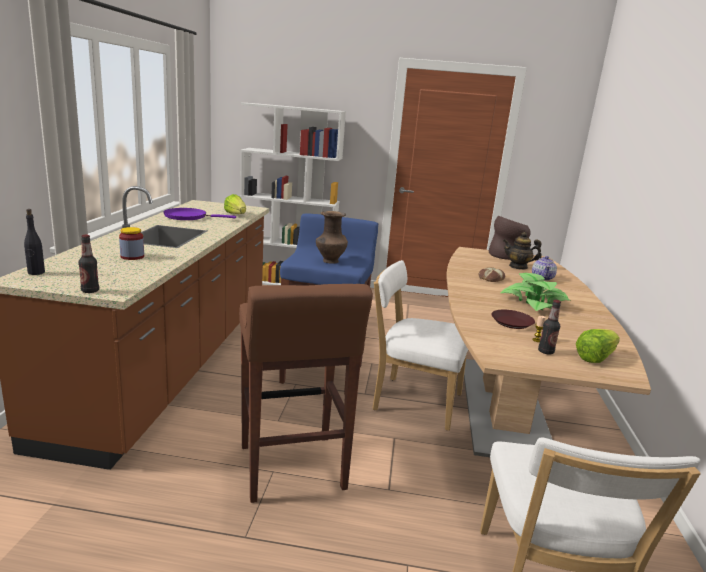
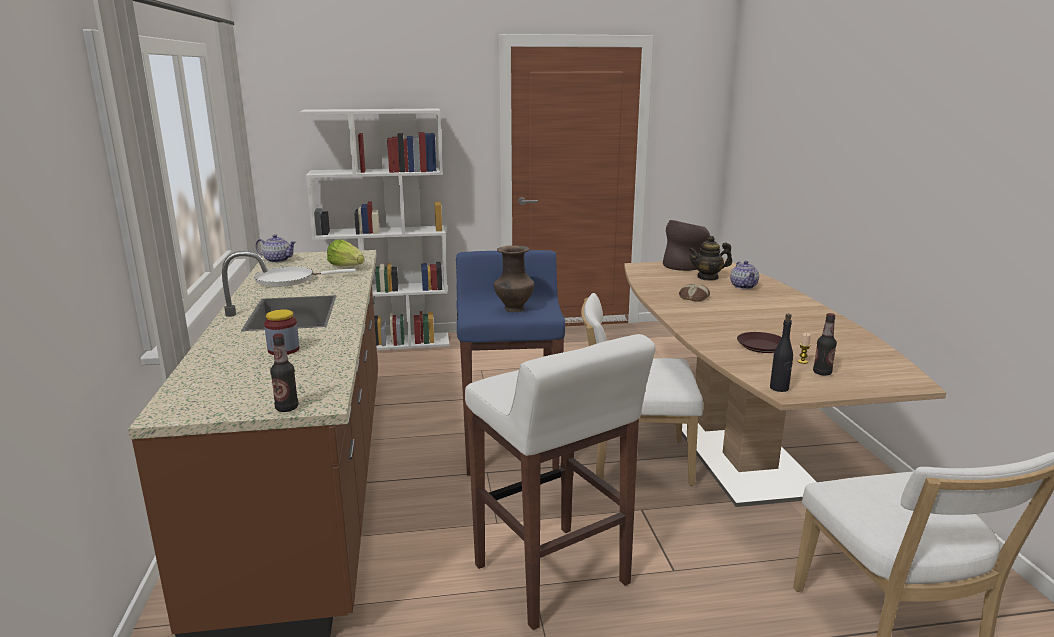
camera: 15 degrees left, 0 degrees up
(36, 272) = (182, 398): black bottle -> black bottle (779, 388)
(188, 217) = (289, 280): purple frying pan -> white frying pan
(195, 204) = (277, 260): none -> teapot
(292, 468) = (552, 576): brown stool -> white stool
(534, 302) = (762, 318): potted plant -> none
(595, 357) = (871, 369): lettuce -> none

